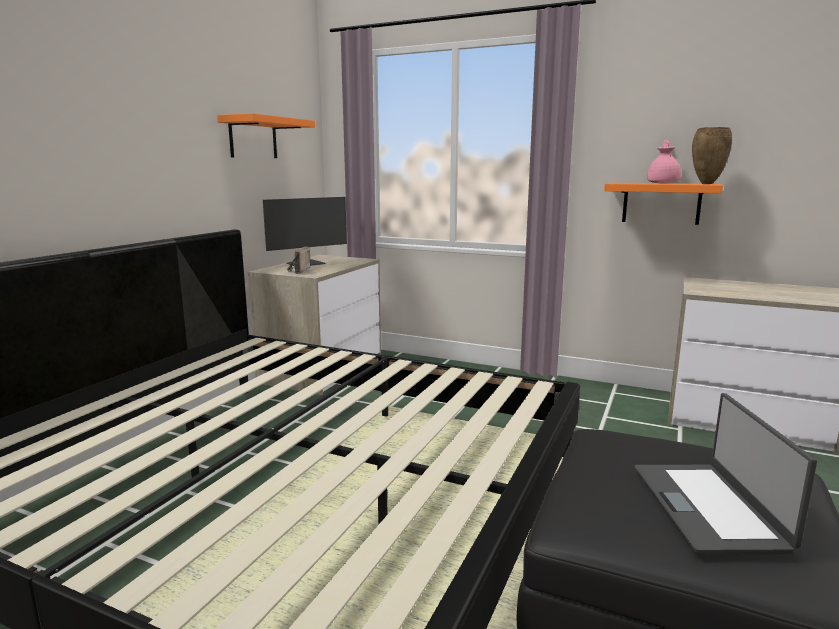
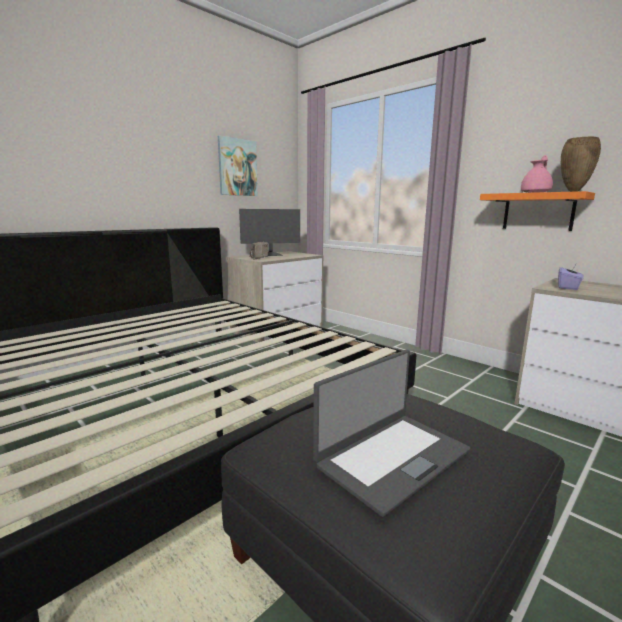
camera: 20 degrees right, 0 degrees up
(253, 138) = (237, 167): orange shelf -> picture
(709, 507) = (391, 457): laptop -> laptop turned 150 degrees counterclockwise
(713, 290) = (568, 287): none -> purple tissue box

